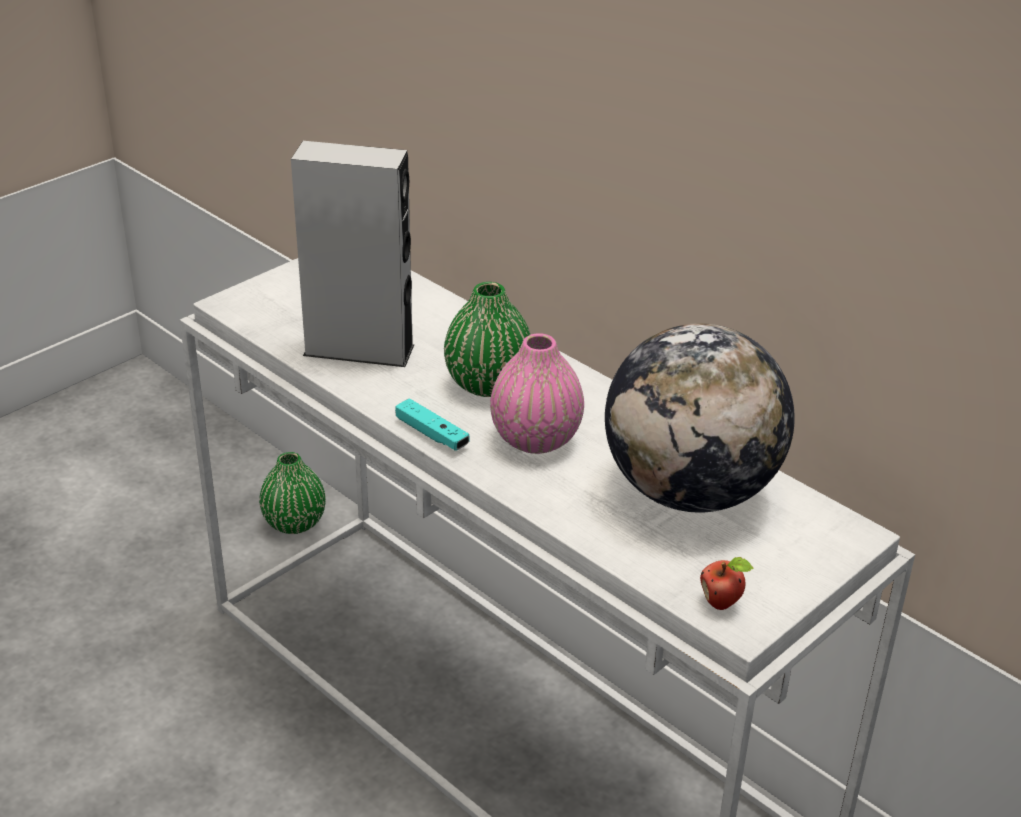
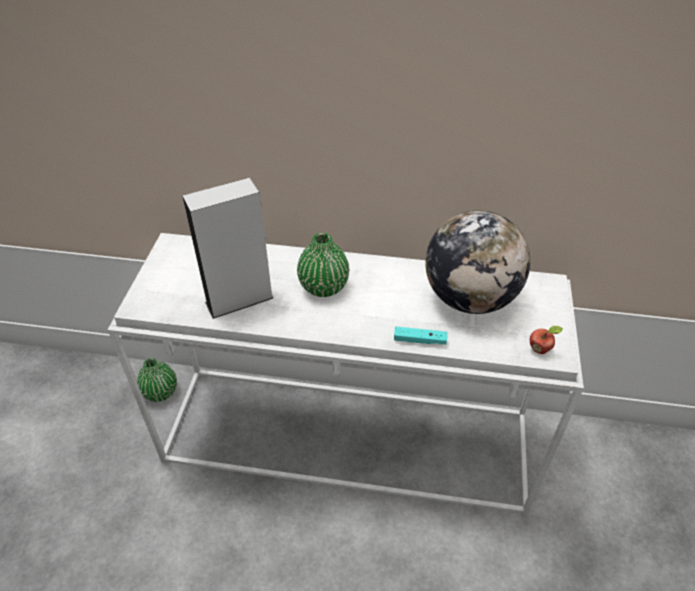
camera: 35 degrees left, 10 degrees up
(432, 434) = (327, 330): turquoise game controller -> turquoise game controller (419, 340)
(535, 439) = (377, 306): pink vase -> none

